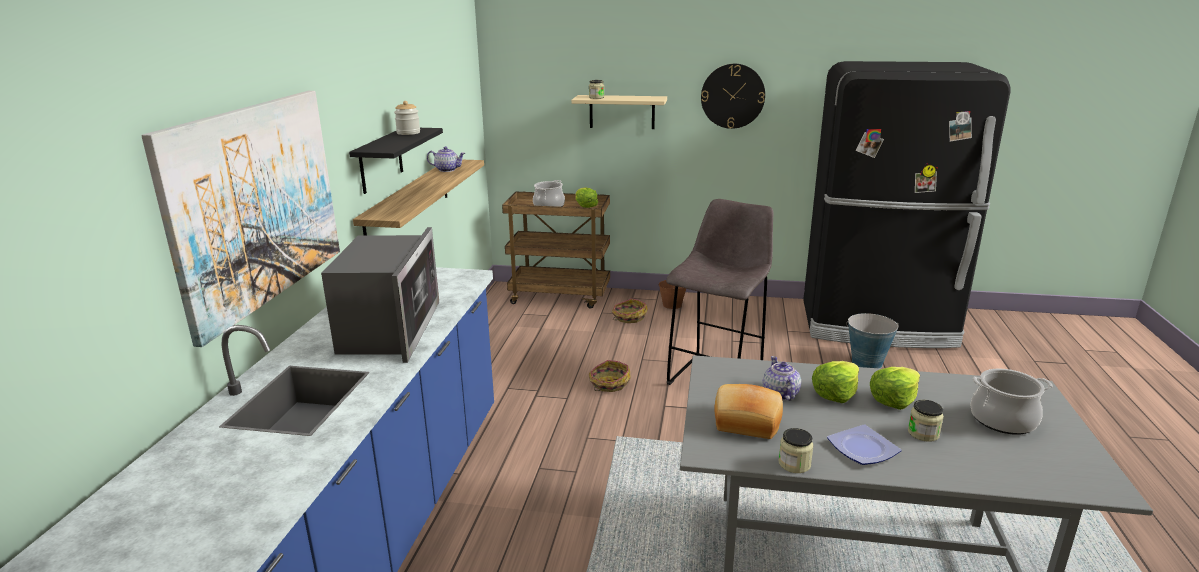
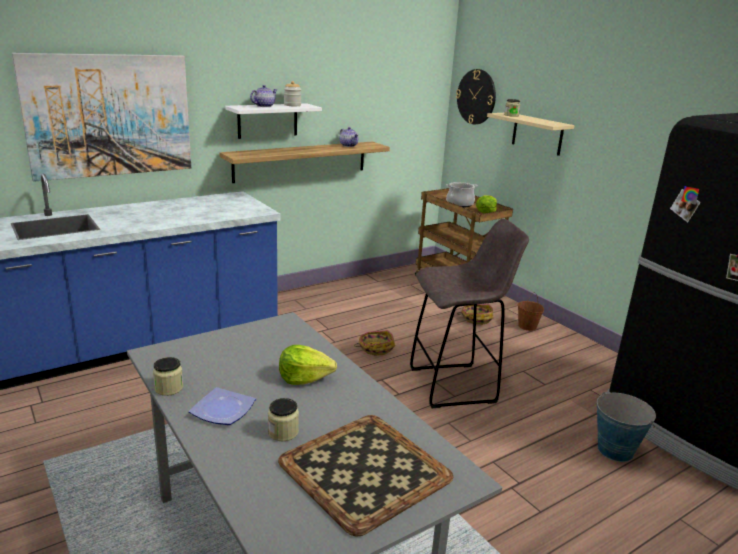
camera: 45 degrees right, 0 degrees up
(381, 160) = (267, 120): black shelf -> white shelf
(389, 329) = (157, 218): microwave -> none
(732, 96) = (631, 135): wall clock -> wall clock (476, 97)
(746, 423) = (210, 356): bread -> none
(780, 394) = (273, 357): teapot -> teapot (263, 106)
(893, 400) = (329, 405): lettuce -> none
(1003, 420) = (363, 470): cooking pot -> tray

